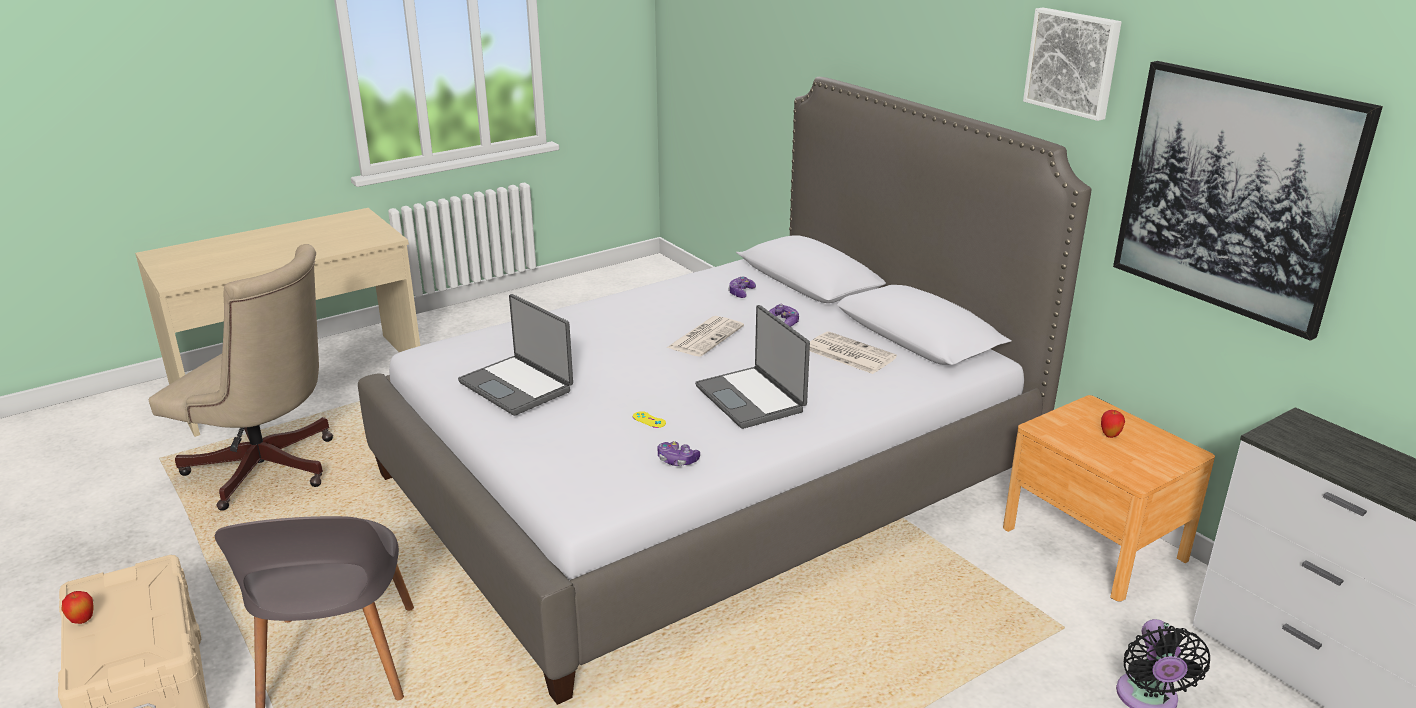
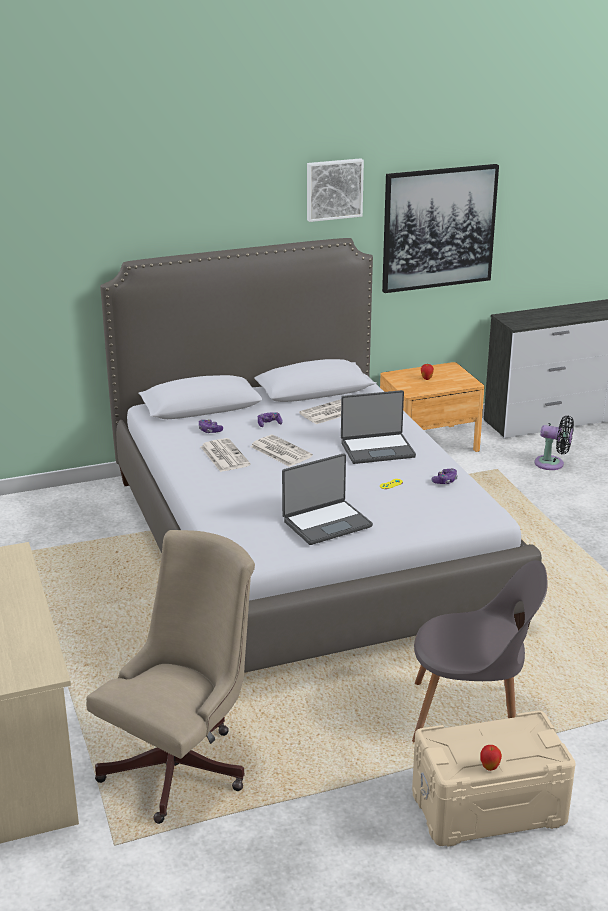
camera: 75 degrees left, 0 degrees up
(676, 308) = (224, 456): none -> newspaper

